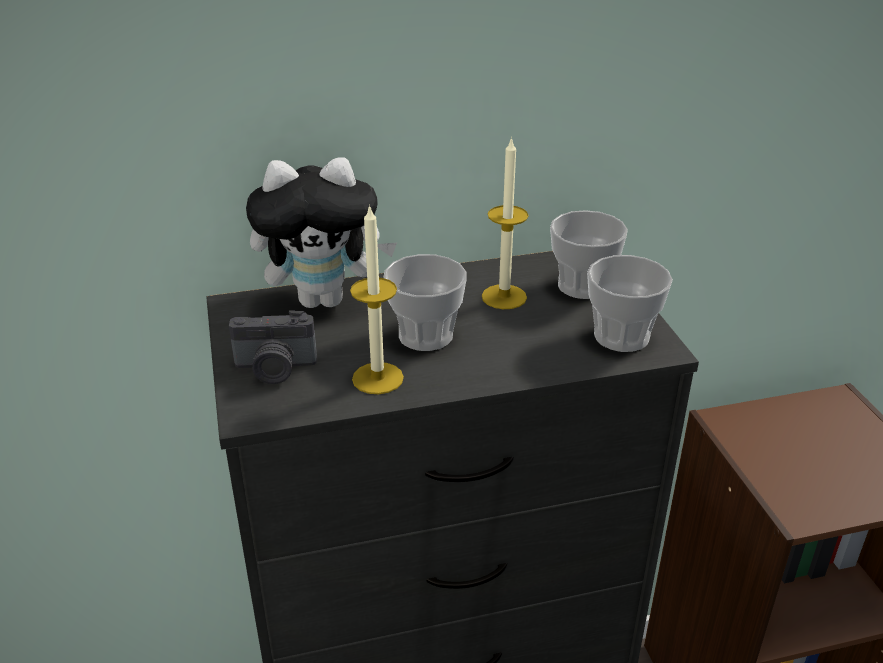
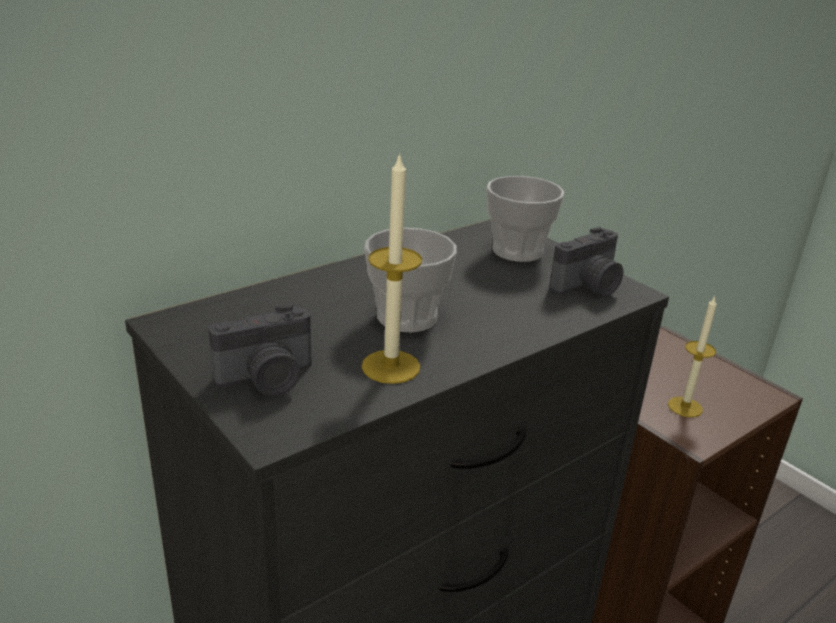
camera: 25 degrees left, 5 degrees down
(324, 299) = (271, 301): plush toy -> none
(504, 297) = (454, 271): candle -> candle (685, 407)
(621, 336) = (588, 287): cup -> camera

